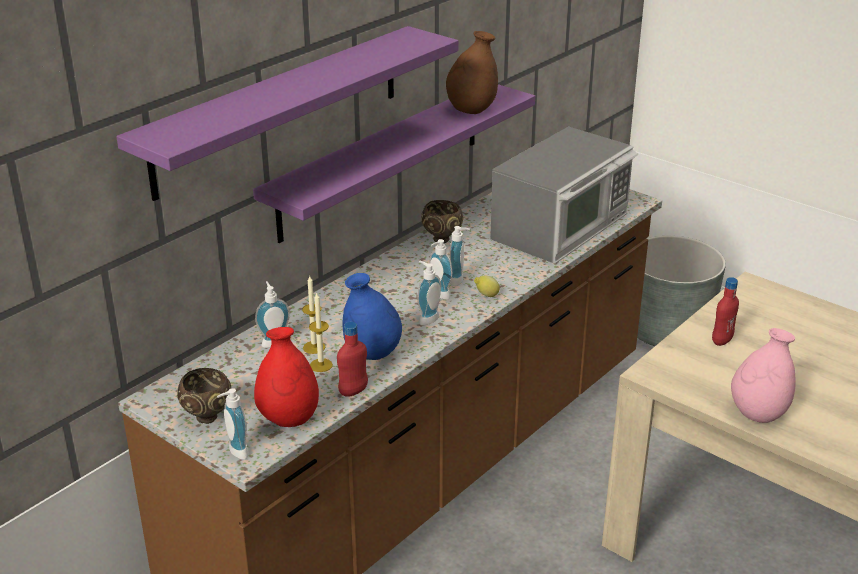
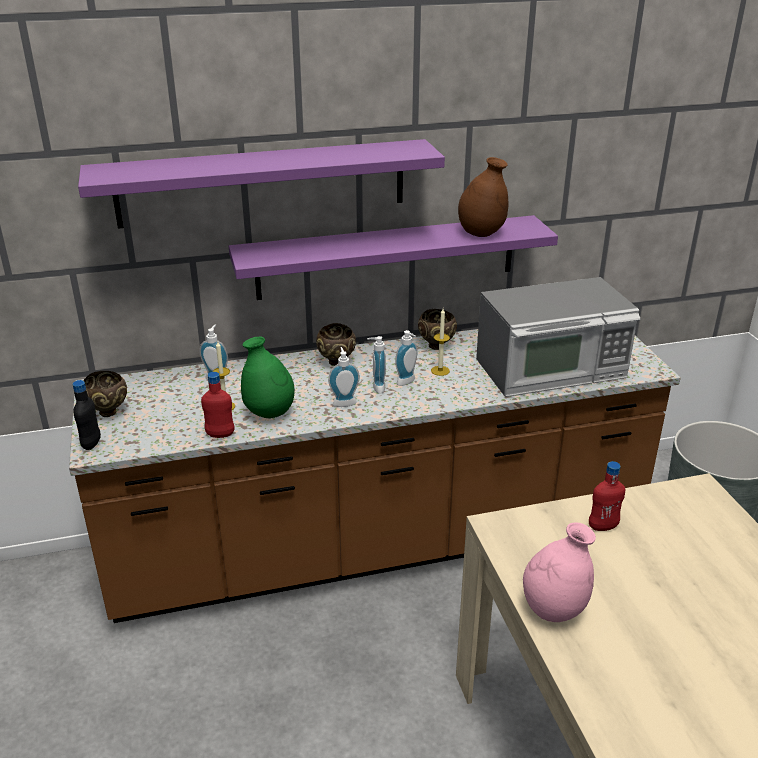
camera: 35 degrees right, 0 degrees up
(235, 452) = (91, 444): soap dispenser -> black bottle
(289, 419) = (153, 436): red vase -> none
(314, 347) = (237, 392): candle -> candle (440, 370)
(372, 286) = (336, 363): none -> brown bowl
(372, 354) = (269, 413): blue vase -> green vase
(486, 295) = (413, 402): lemon -> none

